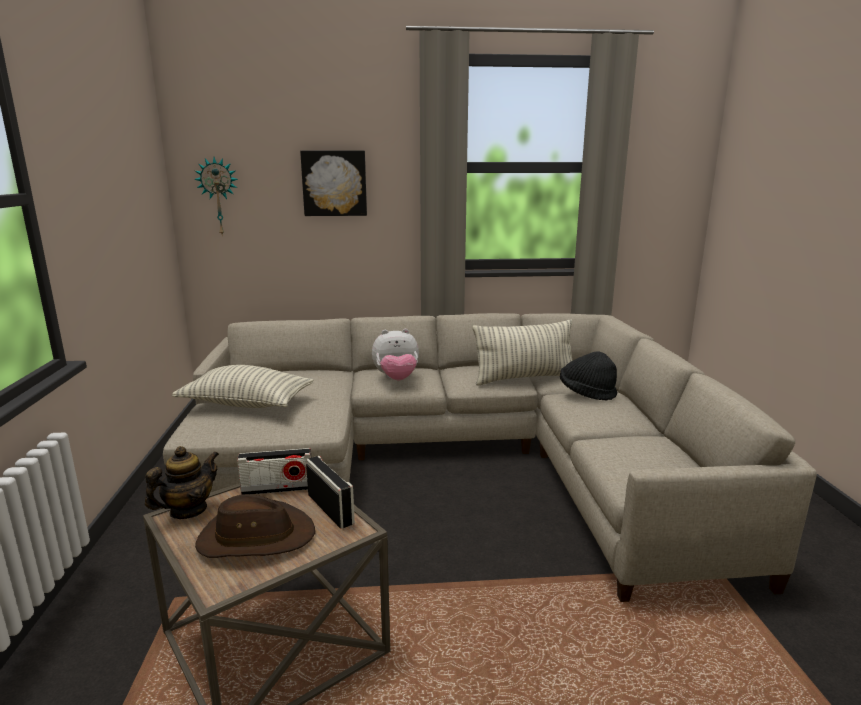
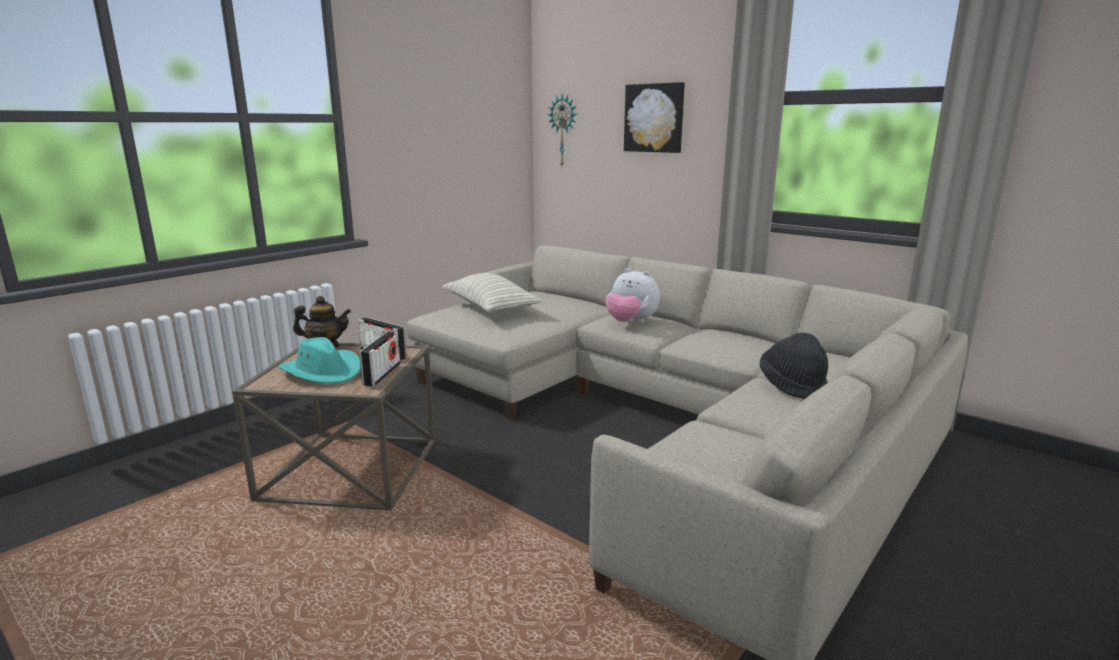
camera: 45 degrees right, 0 degrees up
(256, 537) = (323, 371): brown hat -> turquoise hat
(524, 378) = (759, 356): pillow -> none

